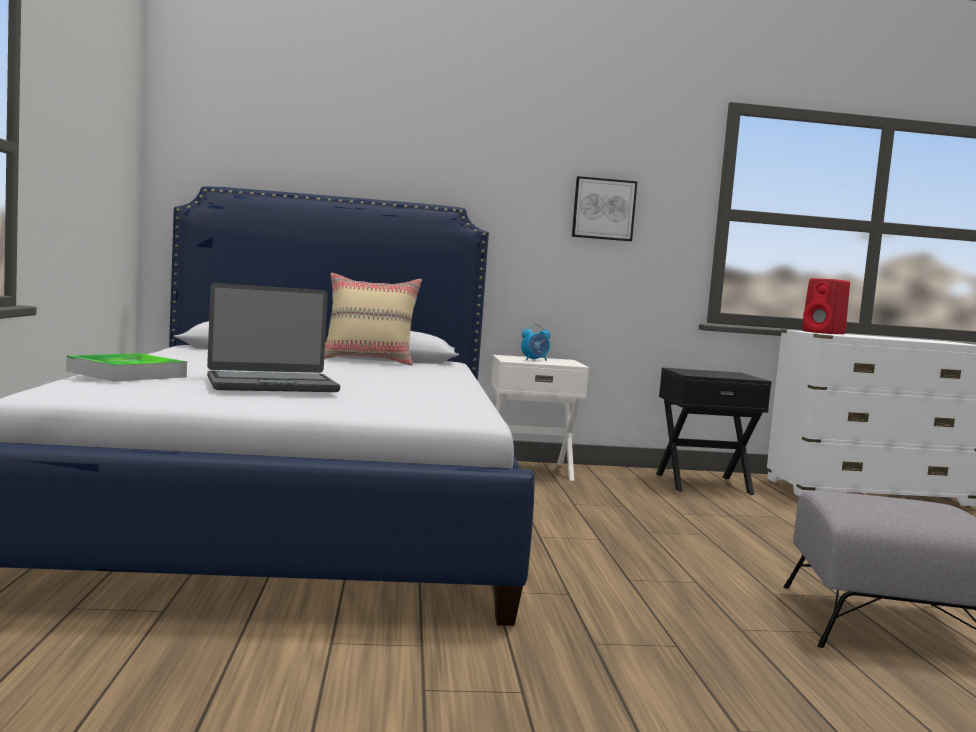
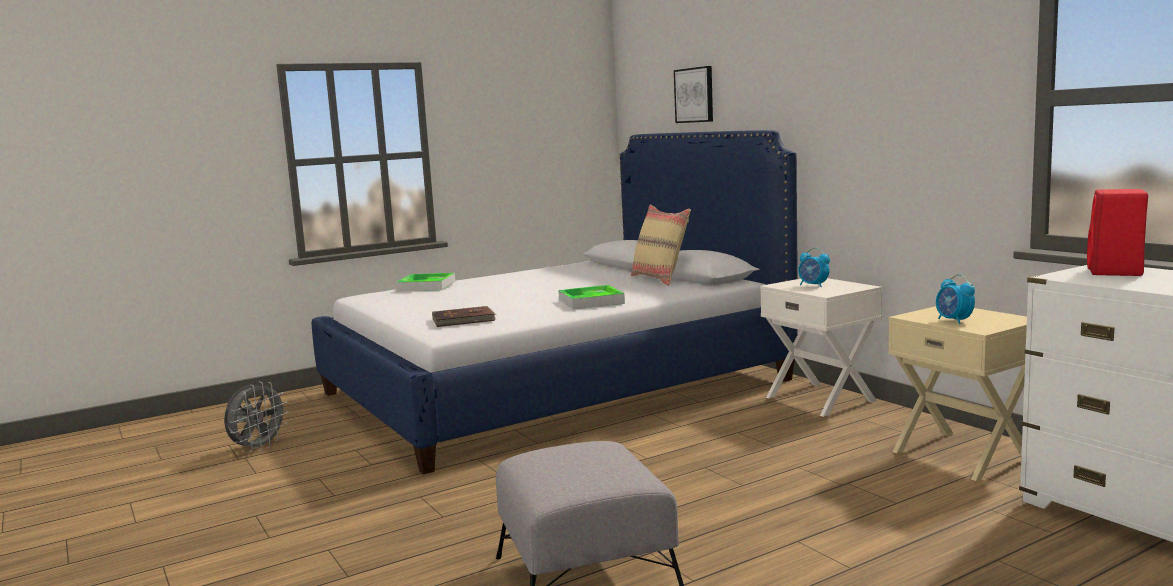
camera: 65 degrees right, 5 degrees up
(161, 714) = (258, 448): none -> grey fan
(271, 384) = (455, 299): laptop -> none
(415, 403) = (464, 320): none -> brown book
(429, 380) = (591, 301): none -> tray
(603, 209) = (904, 112): picture -> picture (694, 95)
(702, 483) = (962, 454): black nightstand -> beige nightstand
(721, 375) = (954, 321): none -> alarm clock

